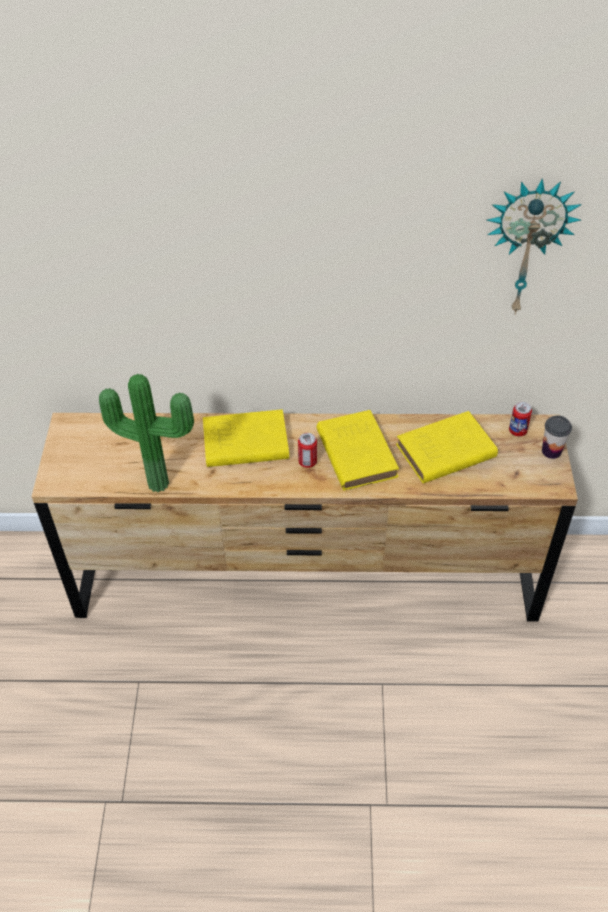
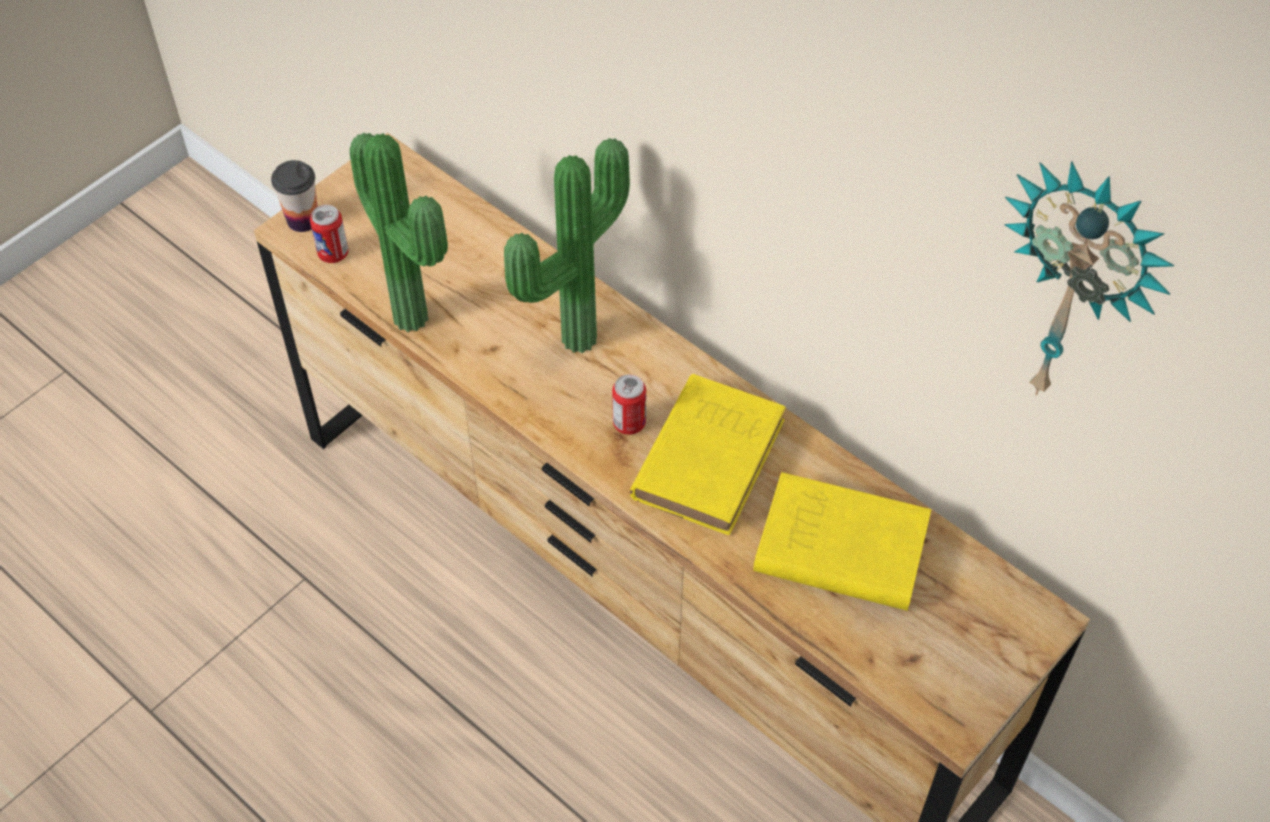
camera: 40 degrees right, 5 degrees up
(243, 443) = (573, 336): yellow book -> potted plant
(517, 431) = (988, 596): can -> can (333, 254)
(551, 451) = (1007, 666): cup -> cup (303, 220)

